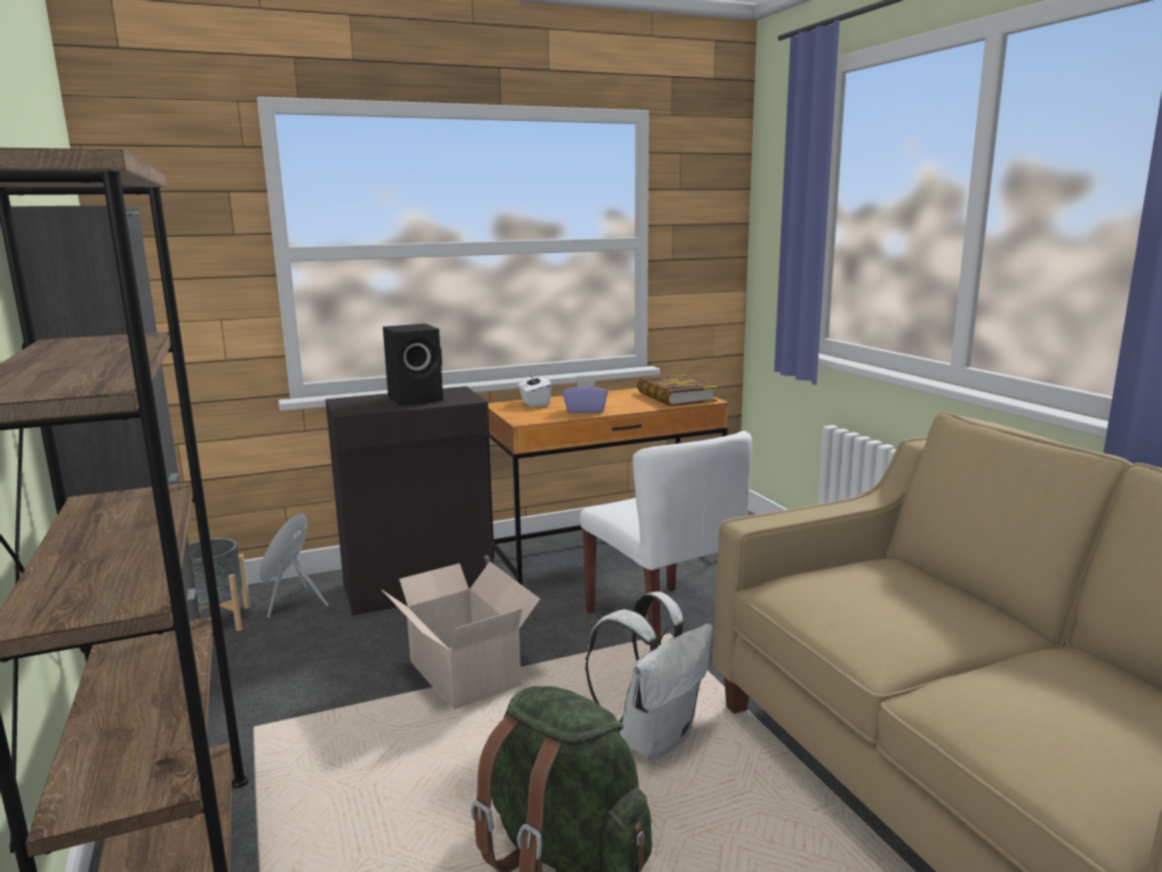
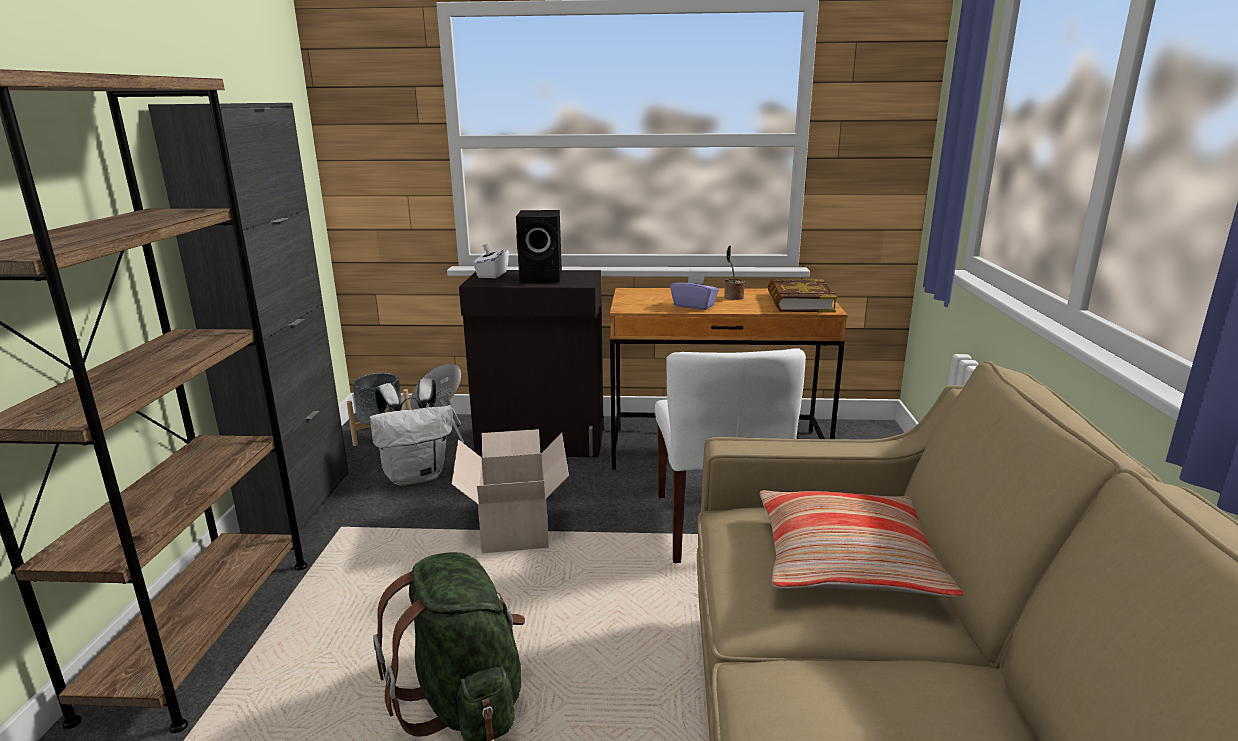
camera: 25 degrees right, 5 degrees up
(534, 403) = (659, 292): white tissue box -> white tissue box (492, 274)
(611, 399) = (733, 297): none -> potted plant
(653, 738) = (618, 627): white backpack -> white backpack (417, 475)
(903, 597) = (846, 560): none -> pillow

